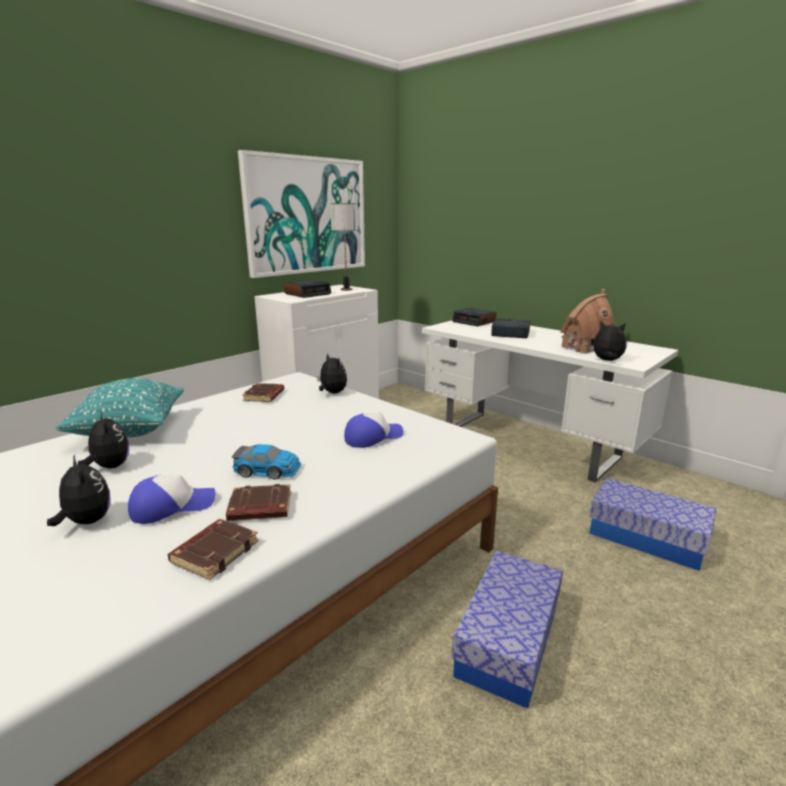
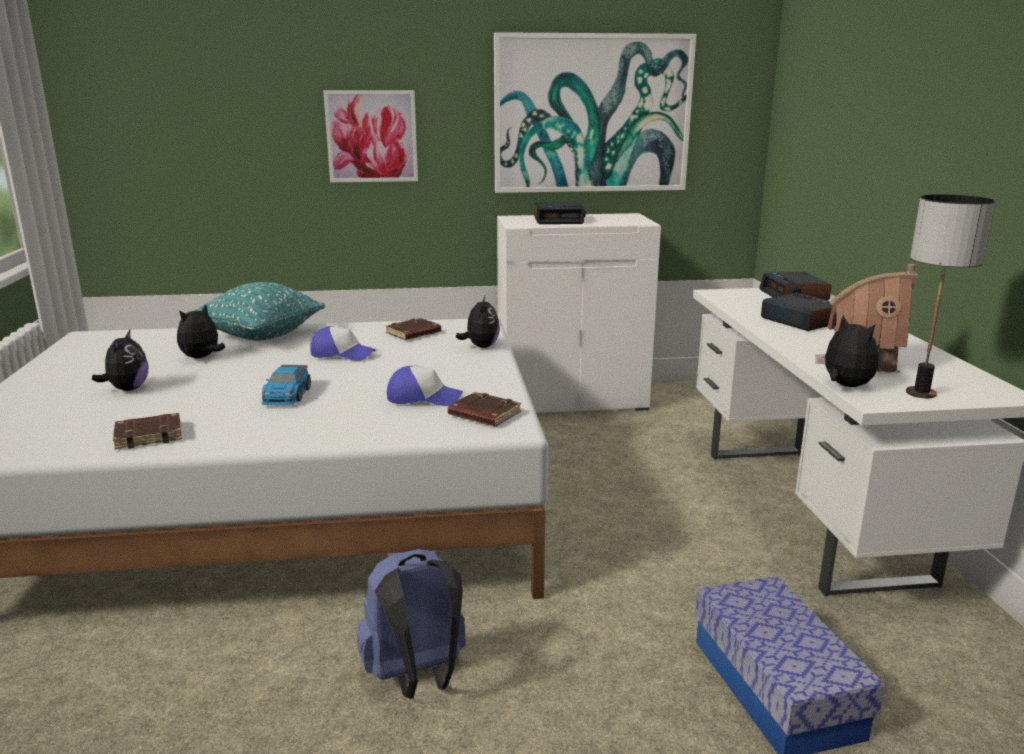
camera: 40 degrees right, 0 degrees up
(110, 466) = (202, 358): plush toy -> plush toy turned 150 degrees counterclockwise
(147, 236) = (372, 136): none -> picture
(172, 507) = (183, 398): cap -> cap (342, 354)
(259, 508) = (227, 420): brown book -> brown book (483, 415)
(268, 470) = (287, 396): toy car -> toy car turned 45 degrees clockwise
(346, 289) = (621, 220): table lamp -> table lamp (920, 393)
(508, 641) = (417, 678): storage box -> blue backpack

